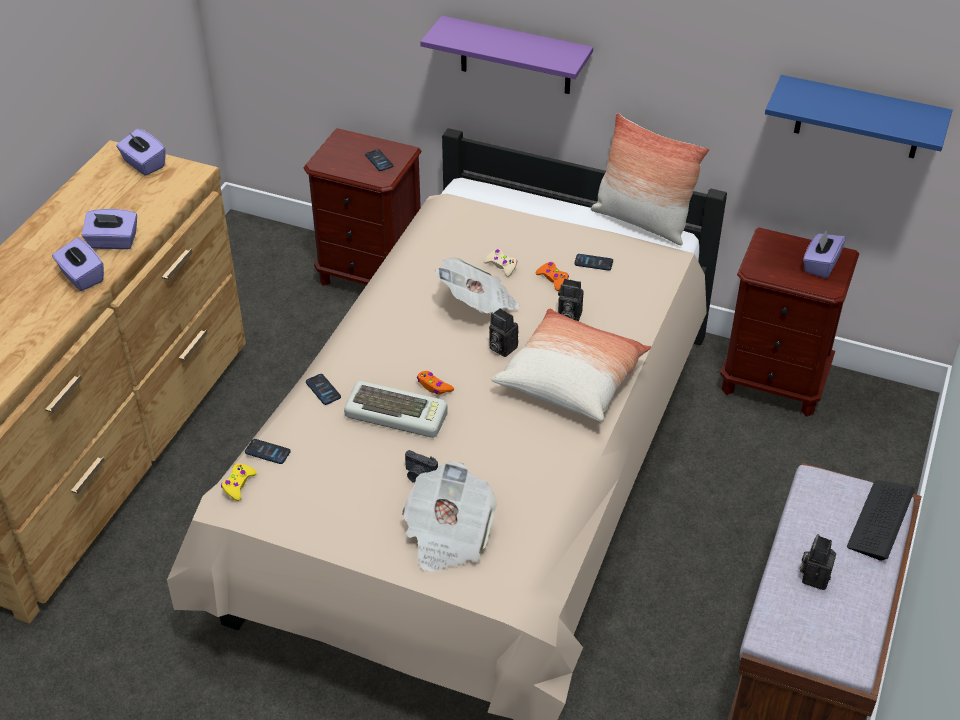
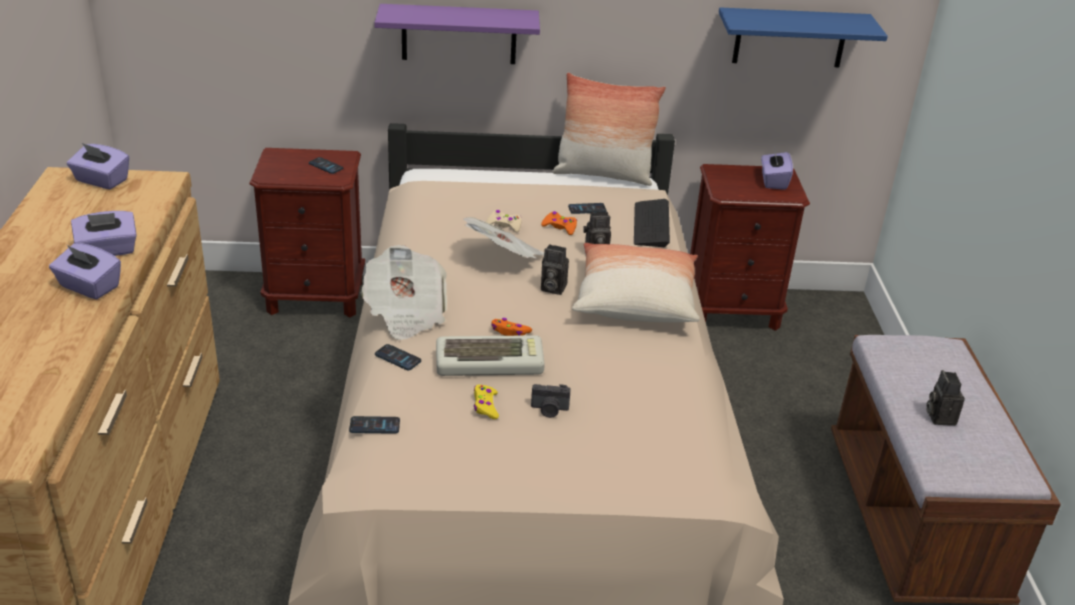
camera: 25 degrees left, 10 degrees down
(238, 484) = (361, 463): yellow game controller -> yellow game controller (485, 406)
(447, 535) = (615, 455): newspaper -> newspaper (405, 313)
(880, 520) = (954, 361): keyboard -> keyboard (651, 224)

